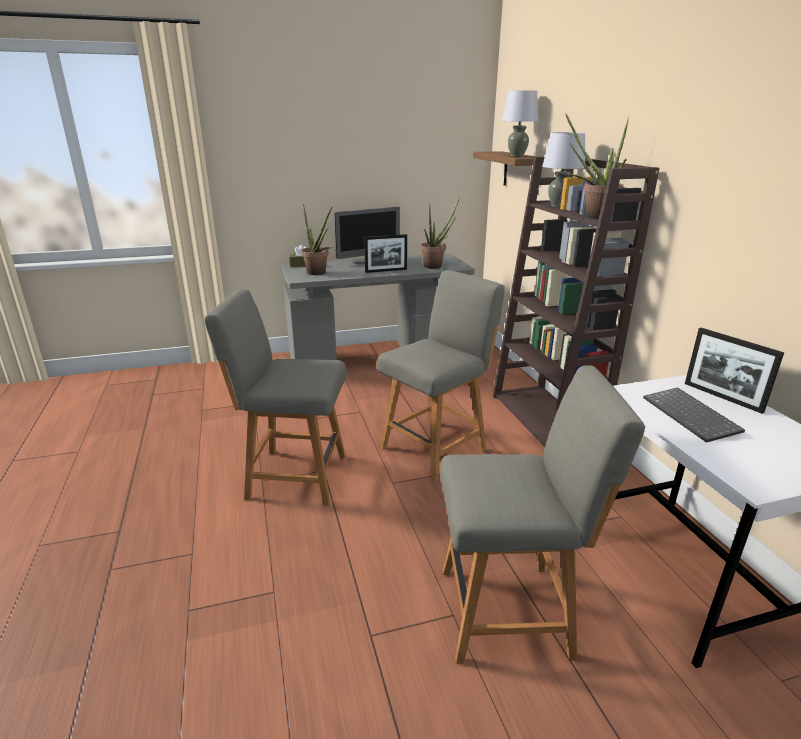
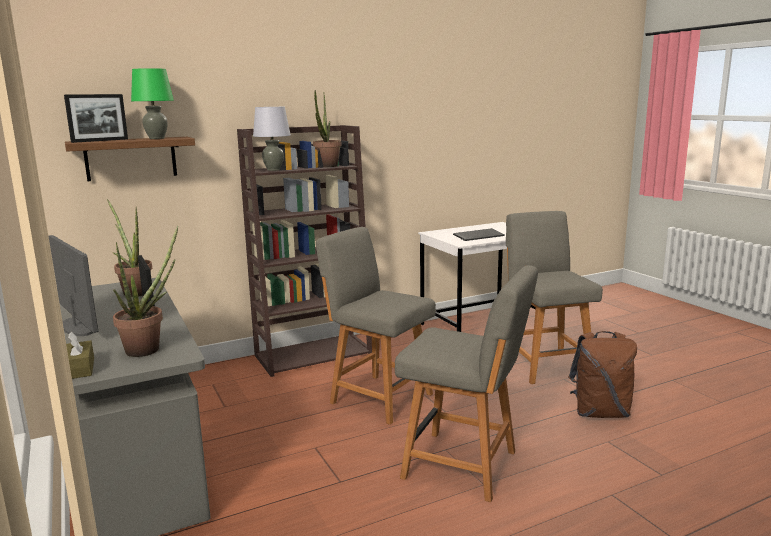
camera: 100 degrees left, 10 degrees down
(293, 476) = (464, 466): grey chair -> grey chair turned 60 degrees counterclockwise
(340, 615) = (600, 412): none -> brown backpack
(517, 156) = (157, 138): grey table lamp -> green table lamp
(722, 397) = (450, 231): picture frame -> picture frame (100, 140)

